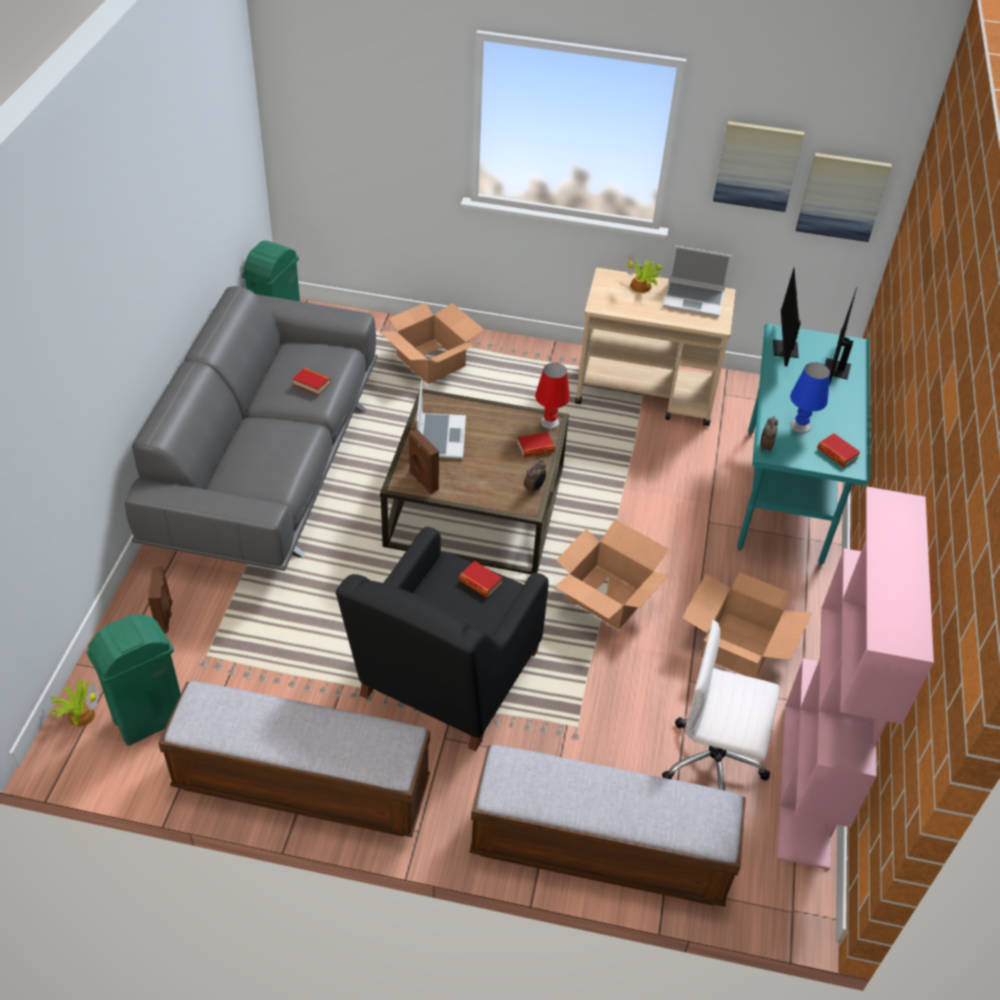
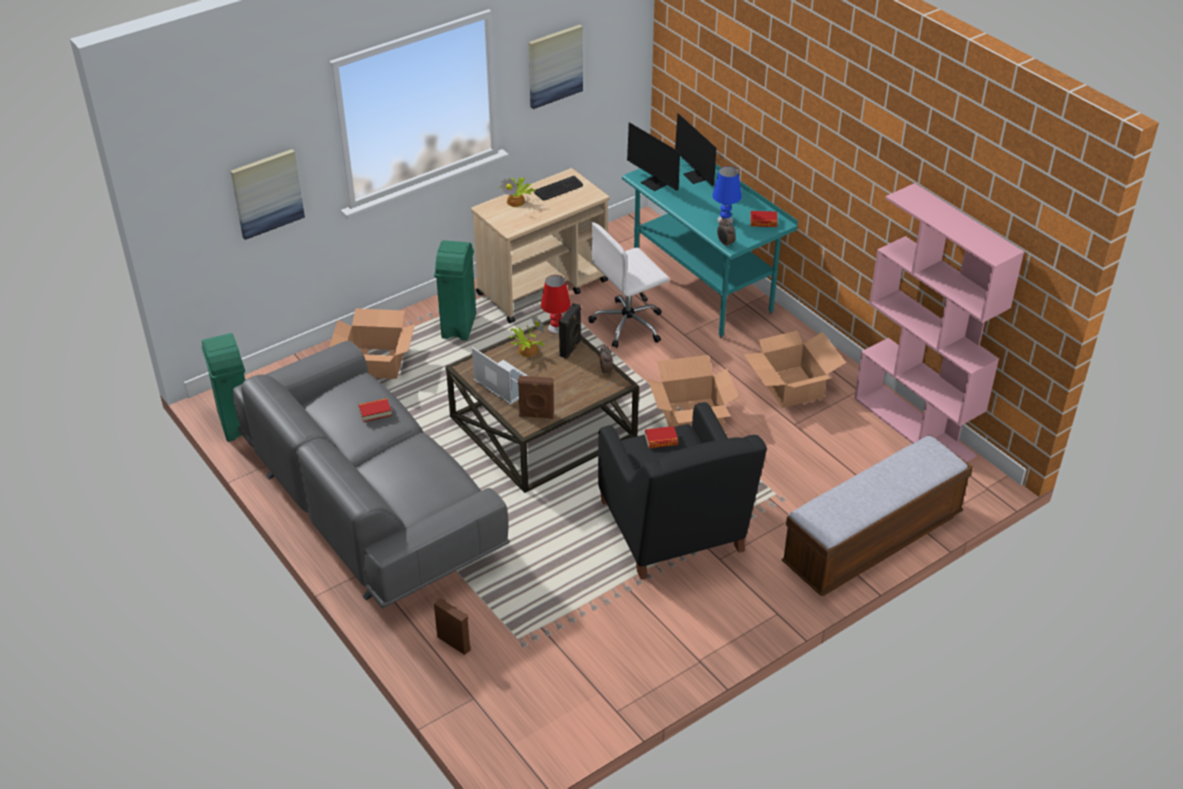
camera: 45 degrees left, 5 degrees down
(80, 714) = (494, 737): potted plant -> potted plant (526, 350)
(148, 719) = (540, 700): green trash can -> green trash can (458, 326)
(302, 785) = (683, 649): bench -> none
(535, 448) = (571, 348): book -> black speaker
(694, 299) = (559, 189): laptop -> keyboard
(715, 763) = (863, 453): white office chair -> white office chair (629, 324)
(842, 196) = (614, 59): picture -> picture (267, 193)

